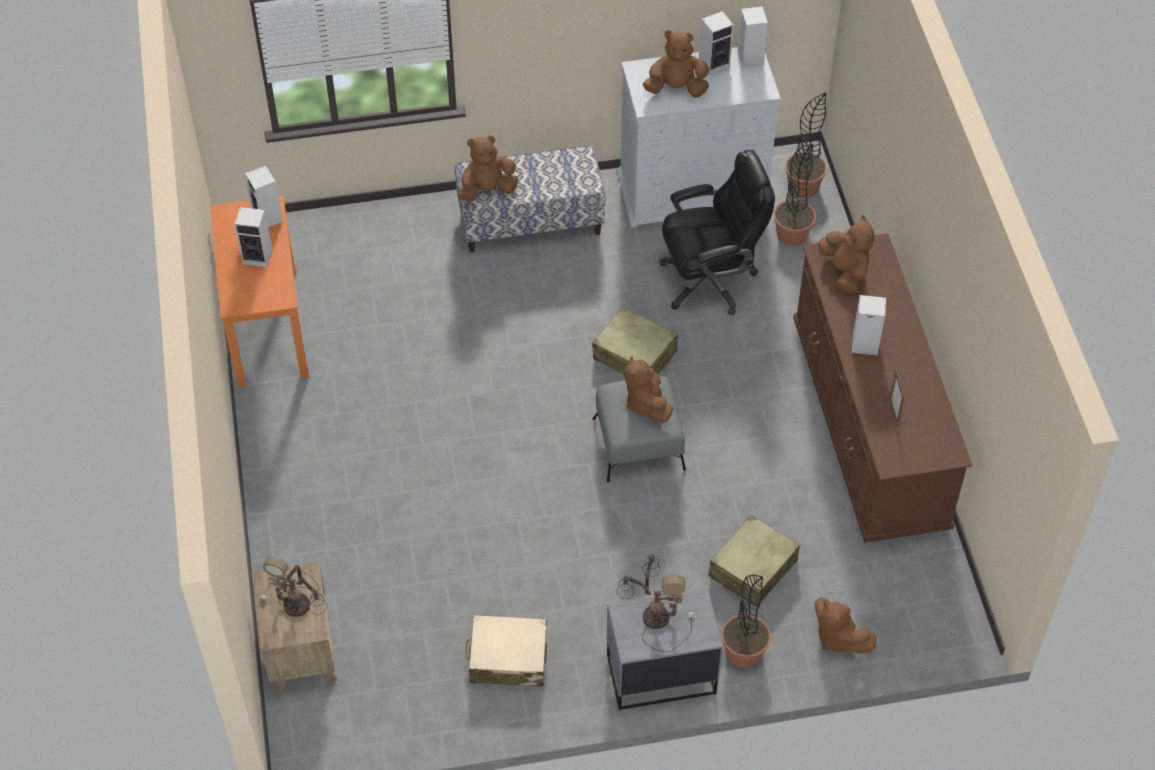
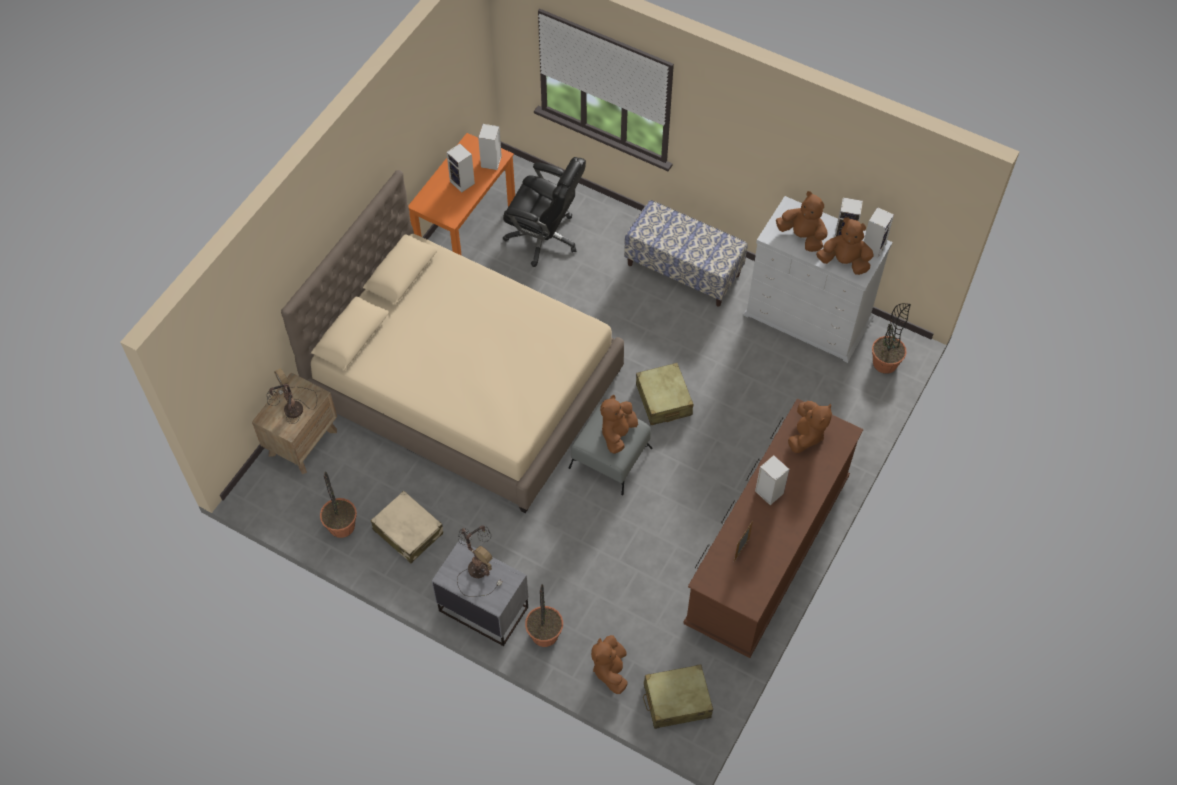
camera: 40 degrees right, 5 degrees up
(422, 476) = (466, 386): none -> beige bed
(487, 190) = (652, 229): brown plush toy -> brown plush toy (844, 262)
(710, 280) = (760, 384): black office chair -> black office chair (544, 237)
(752, 569) = (601, 587): beige suitcase -> beige suitcase (676, 700)
(792, 235) = (844, 390): potted plant -> potted plant (341, 526)

